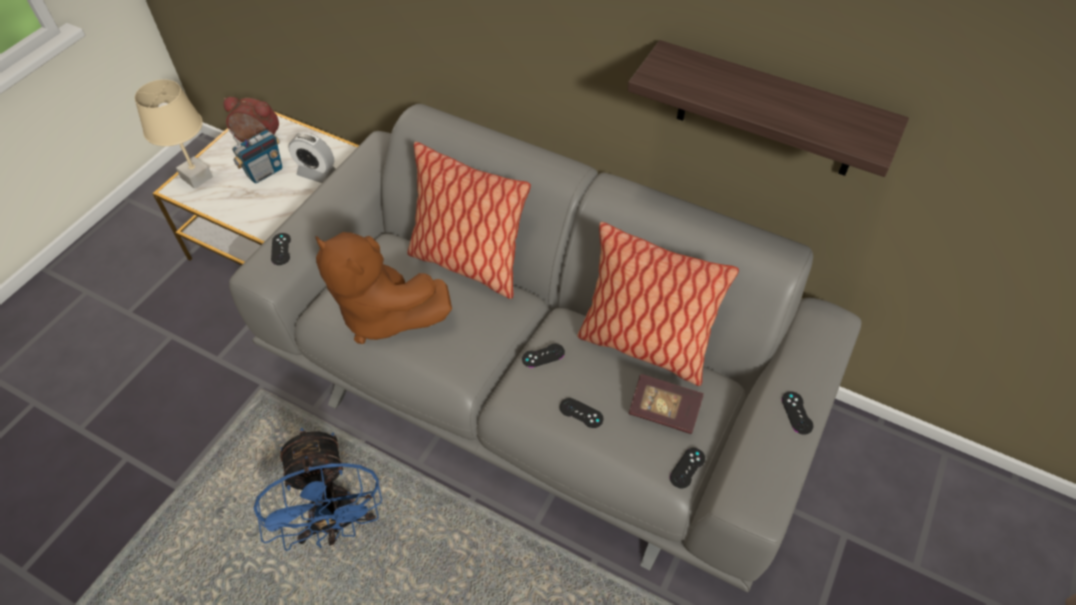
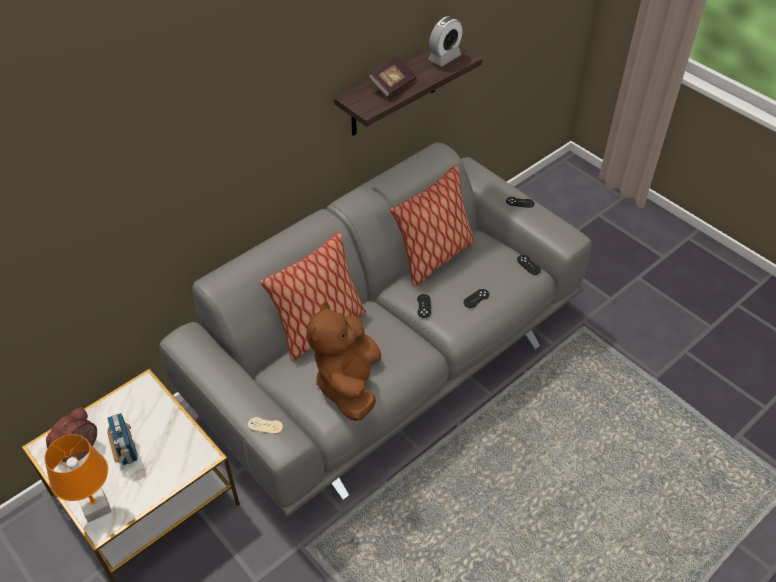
camera: 70 degrees left, 5 degrees down
(196, 177) = (96, 509): beige table lamp -> orange table lamp
(281, 249) = (265, 425): black game controller -> beige game controller
(317, 173) = (154, 411): alarm clock -> alarm clock (444, 58)
(336, 524) = (449, 513): blue fan -> none
(382, 314) = (348, 384): brown plush toy -> brown plush toy turned 135 degrees clockwise
(663, 411) = (489, 261): book -> book (392, 85)

